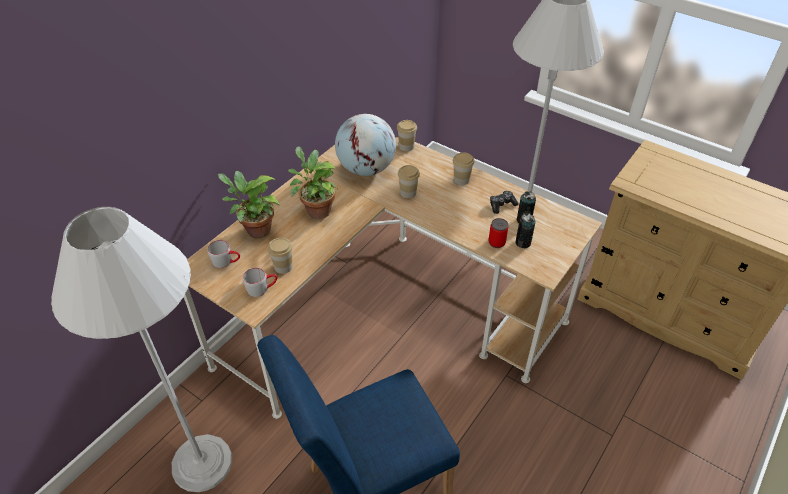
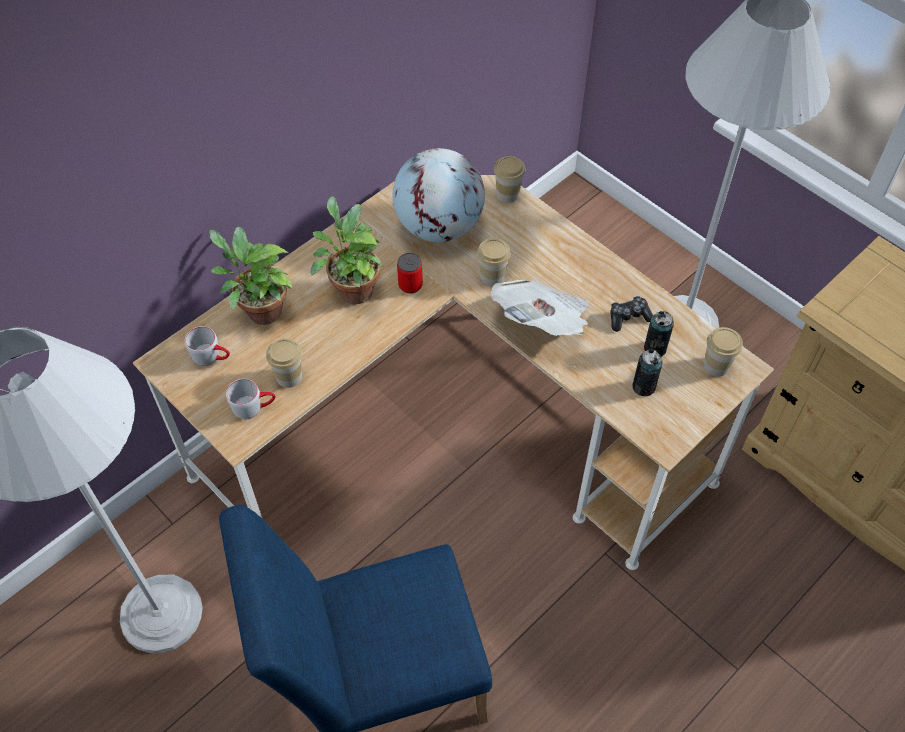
camera: 10 degrees right, 10 degrees up
(447, 214) = (543, 322): none -> newspaper
(461, 180) = (578, 265): cup -> cup (716, 365)
(496, 242) = (604, 380): can -> can (410, 285)

